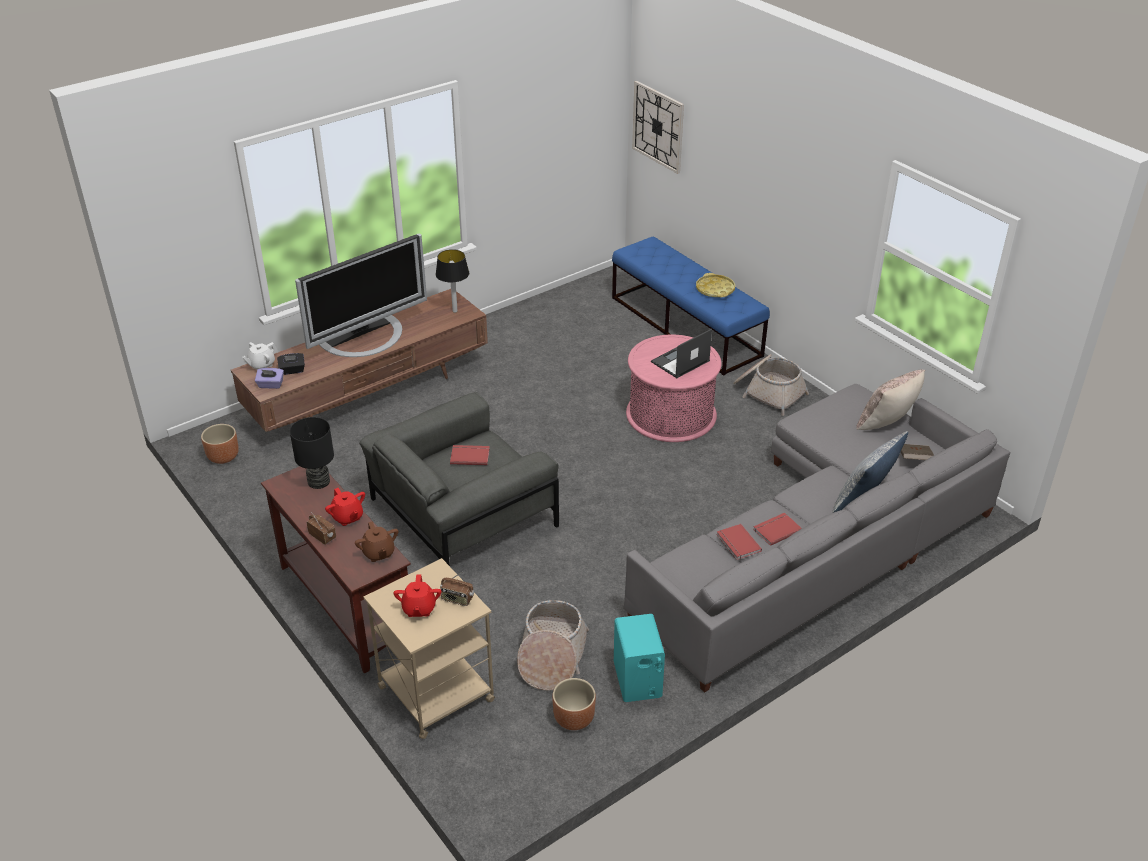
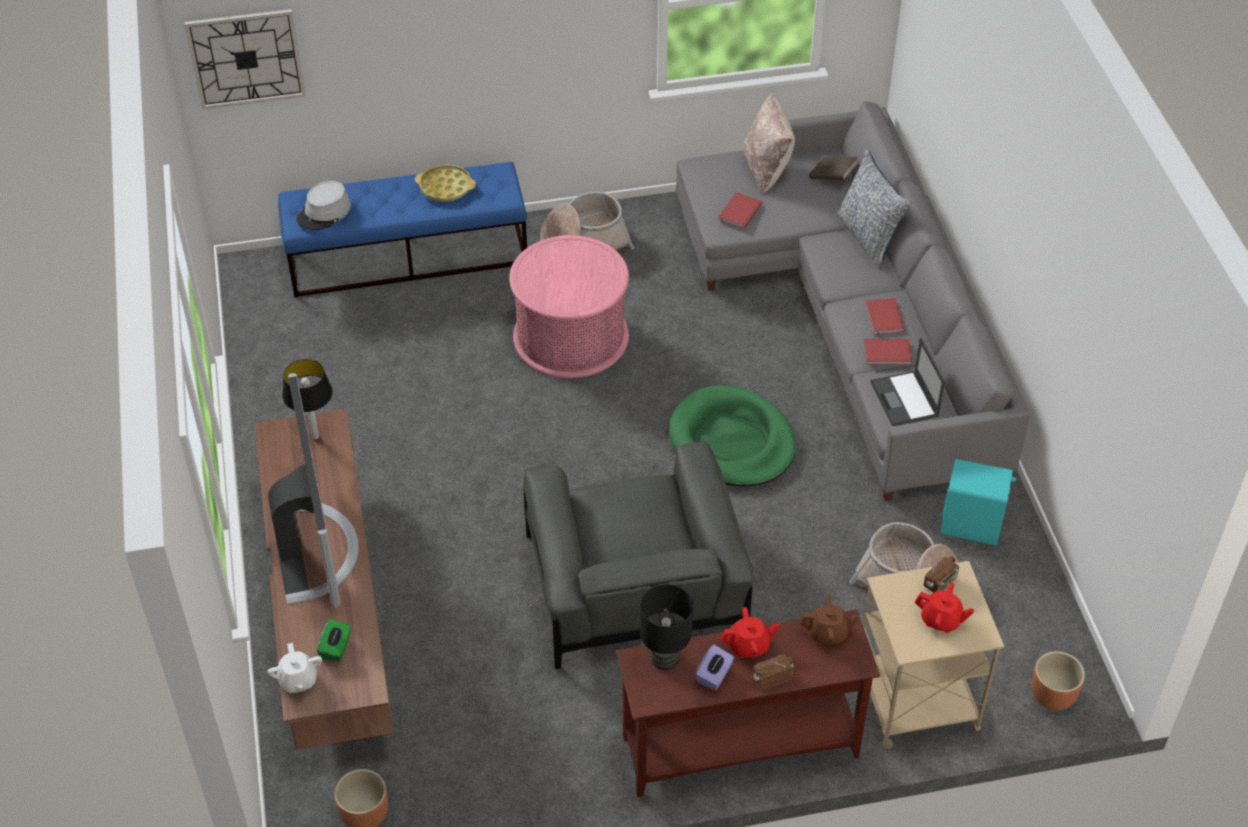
camera: 65 degrees left, 10 degrees up
(270, 385) = (355, 681): purple tissue box -> purple tissue box (714, 676)
(292, 370) = (336, 648): black tissue box -> green tissue box
(470, 456) = (617, 522): red book -> red book (738, 211)
(574, 719) = (1002, 593): brown planter -> brown planter (1053, 695)
(629, 520) = (732, 441): none -> green dog bed
(648, 255) = (324, 212): none -> grey hat
(680, 362) = (576, 272): laptop -> laptop (905, 399)

